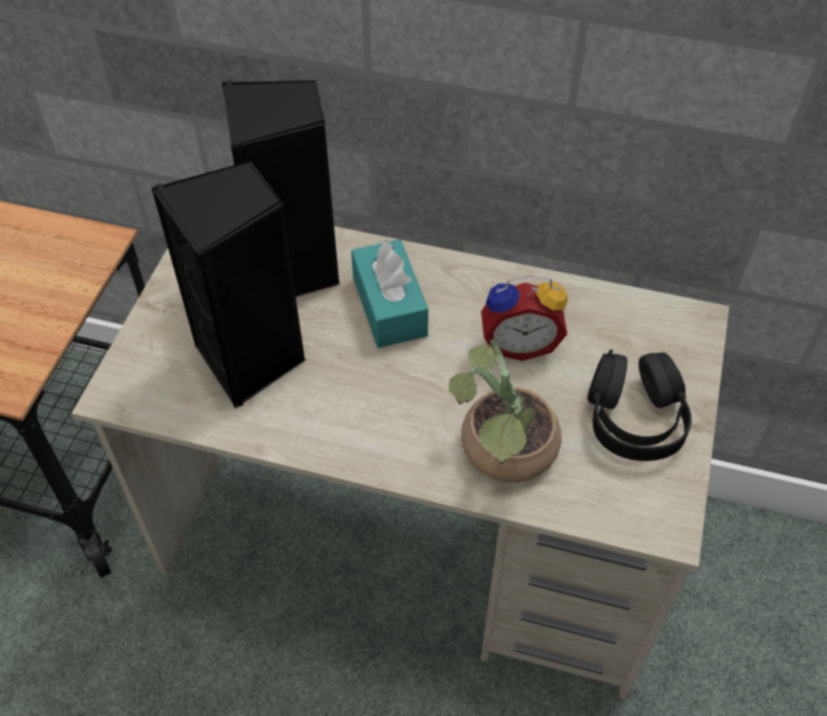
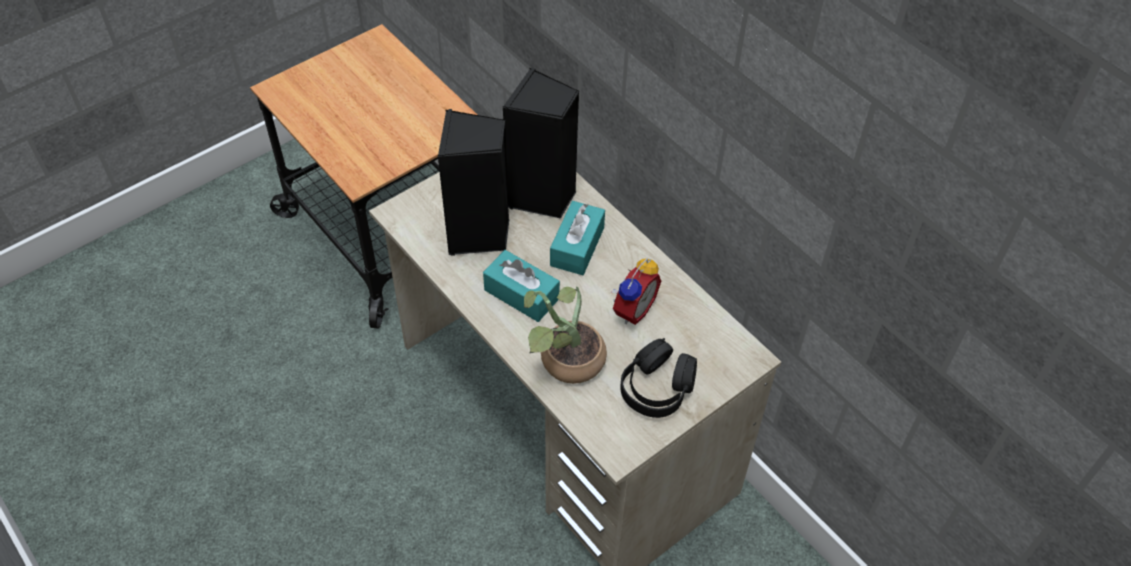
camera: 35 degrees right, 0 degrees up
(373, 403) = (521, 294): none -> turquoise tissue box
(519, 343) = (631, 309): alarm clock -> alarm clock turned 90 degrees counterclockwise

